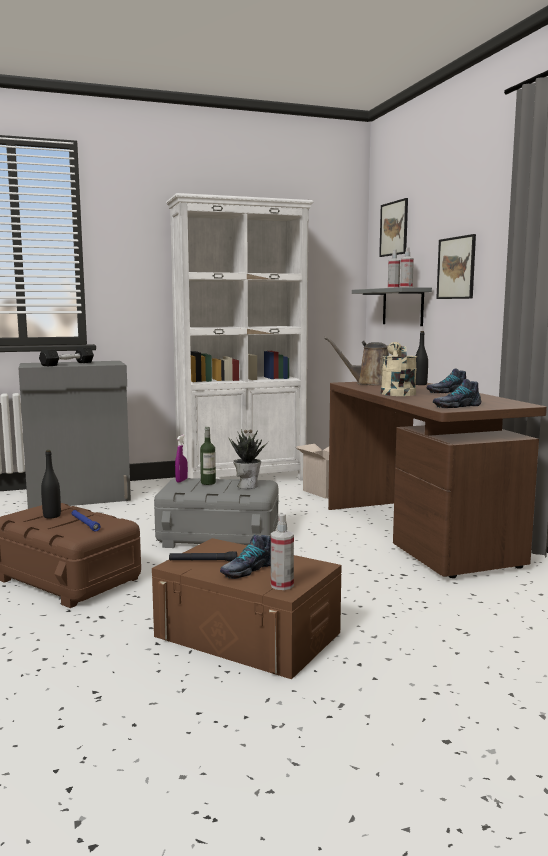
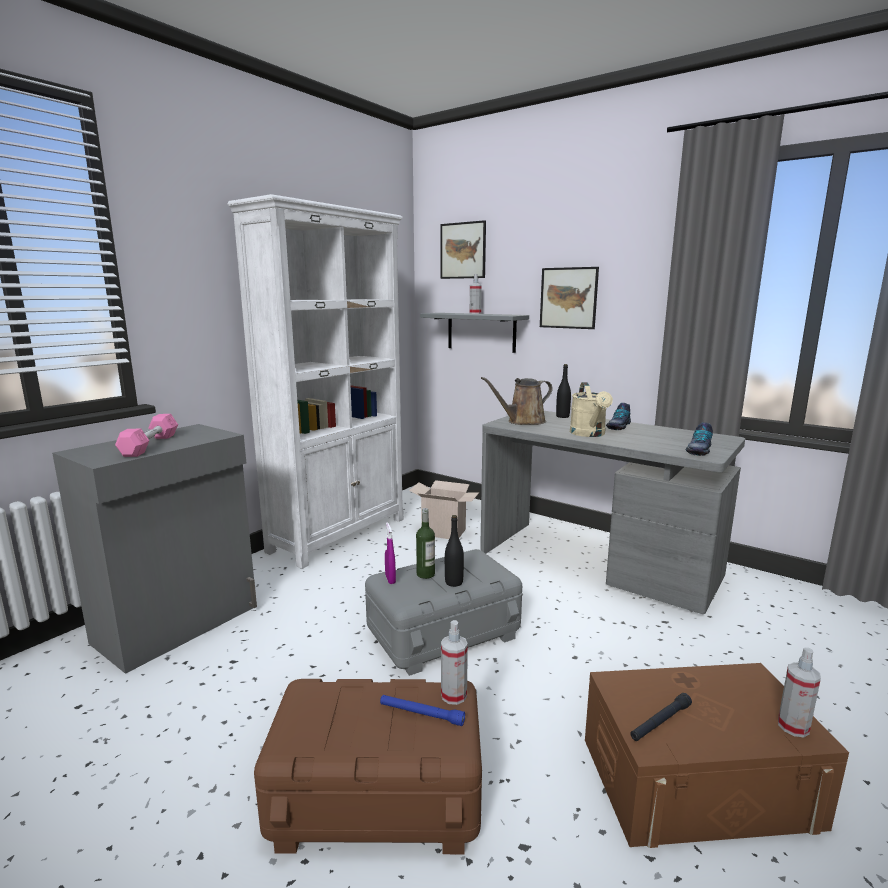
camera: 35 degrees left, 5 degrees up
(52, 516) = (348, 717): black bottle -> black bottle (454, 582)
(67, 364) = (150, 445): black dumbbell -> pink dumbbell
(247, 486) = (472, 566): potted plant -> none
(247, 569) = (719, 714): shoe -> none
(396, 392) = (589, 434): beige watering can -> beige watering can turned 150 degrees counterclockwise
(406, 287) = (499, 314): spray bottle -> spray bottle (453, 695)
(419, 534) = (597, 564): brown desk -> grey desk

